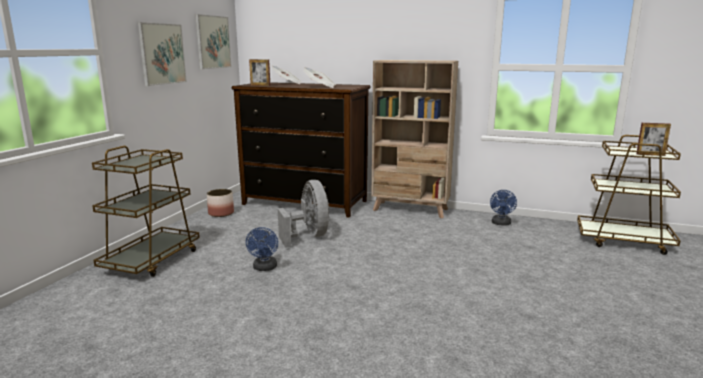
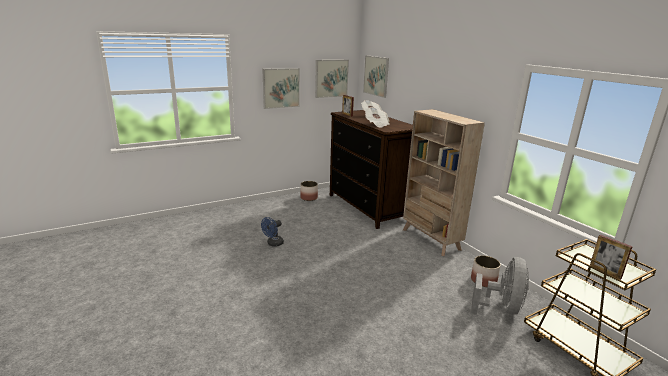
camera: 40 degrees right, 5 degrees up
(152, 260) = (235, 216): brown cart -> none
(272, 35) = (376, 76): none -> picture
(309, 236) = (329, 233): grey fan -> grey fan (501, 308)
(501, 224) = (483, 281): blue fan -> planter

